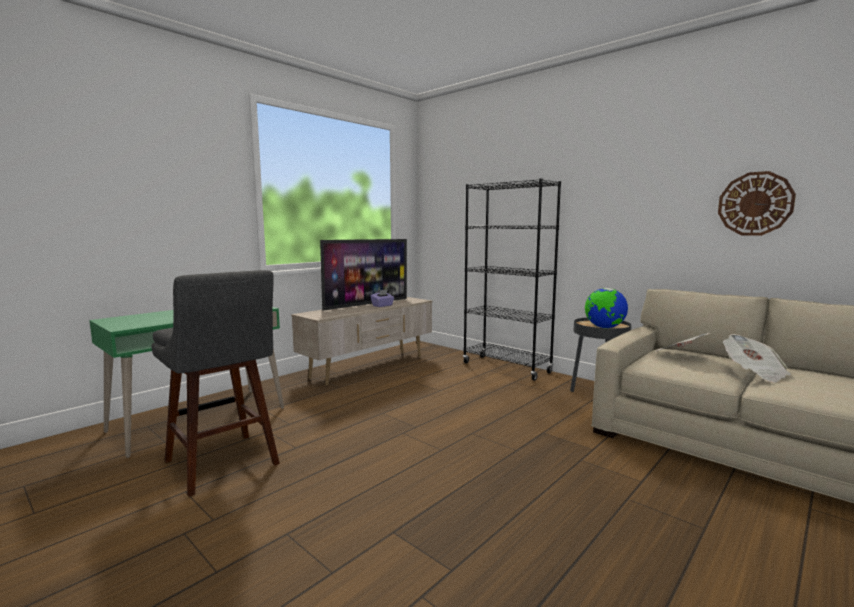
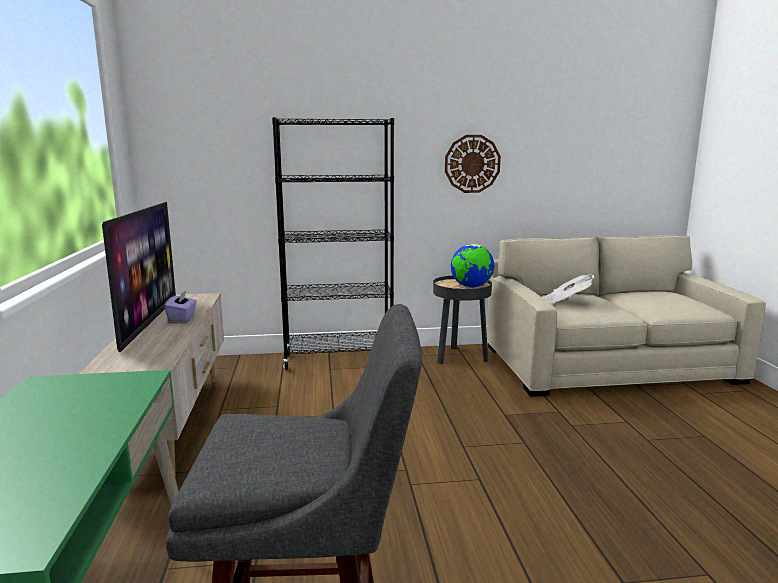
camera: 50 degrees left, 5 degrees up
(754, 373) = (628, 302): newspaper -> none
(755, 204) = (570, 153): wall clock -> wall clock (472, 164)

